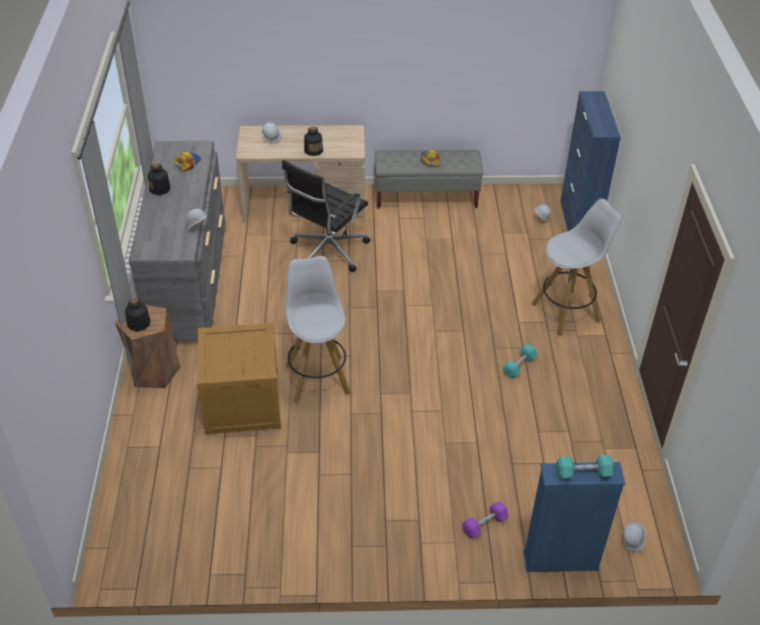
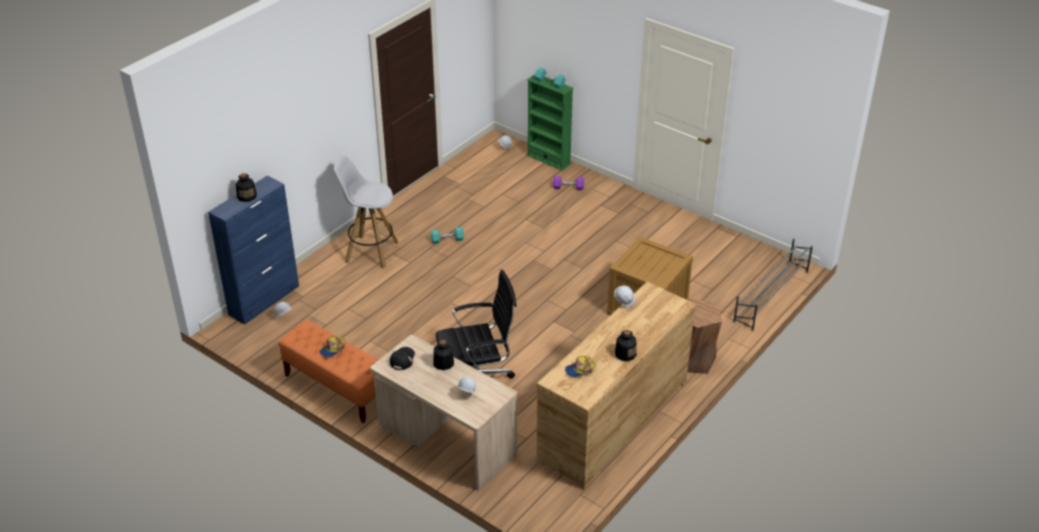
camera: 140 degrees left, 5 degrees down
(114, 497) = (770, 296): none -> grey shoe rack
(139, 324) = (705, 311): bottle -> bottle (247, 196)
(188, 280) = (612, 420): grey dresser -> brown dresser
(317, 378) = (583, 297): white stool -> none
(347, 139) = (402, 359): none -> black cap
(426, 197) = (337, 388): grey bench -> orange bench
(560, 561) = (548, 159): blue bookcase -> green bookcase

